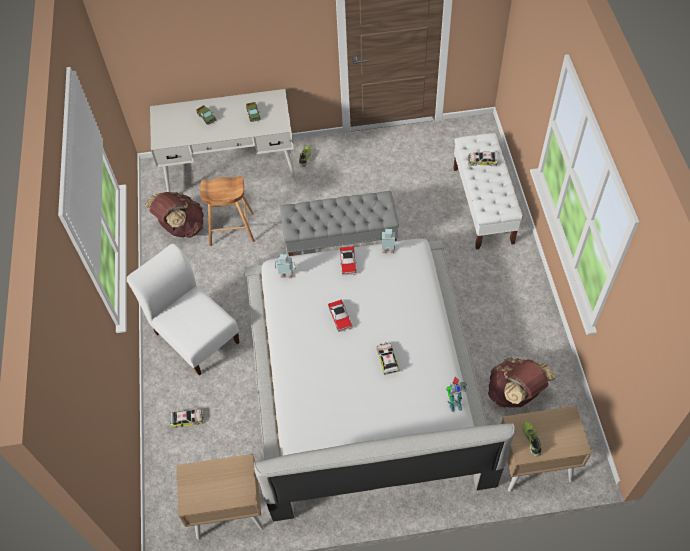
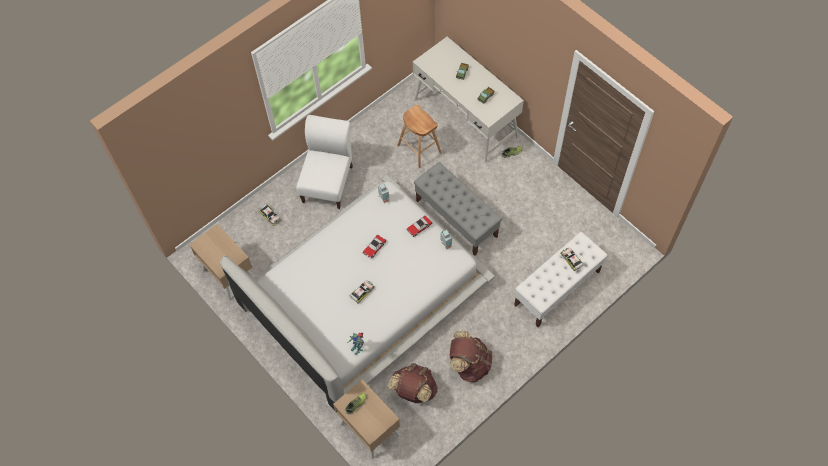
camera: 55 degrees right, 5 degrees up
(181, 228) = (399, 121): brown backpack -> brown backpack (469, 364)

